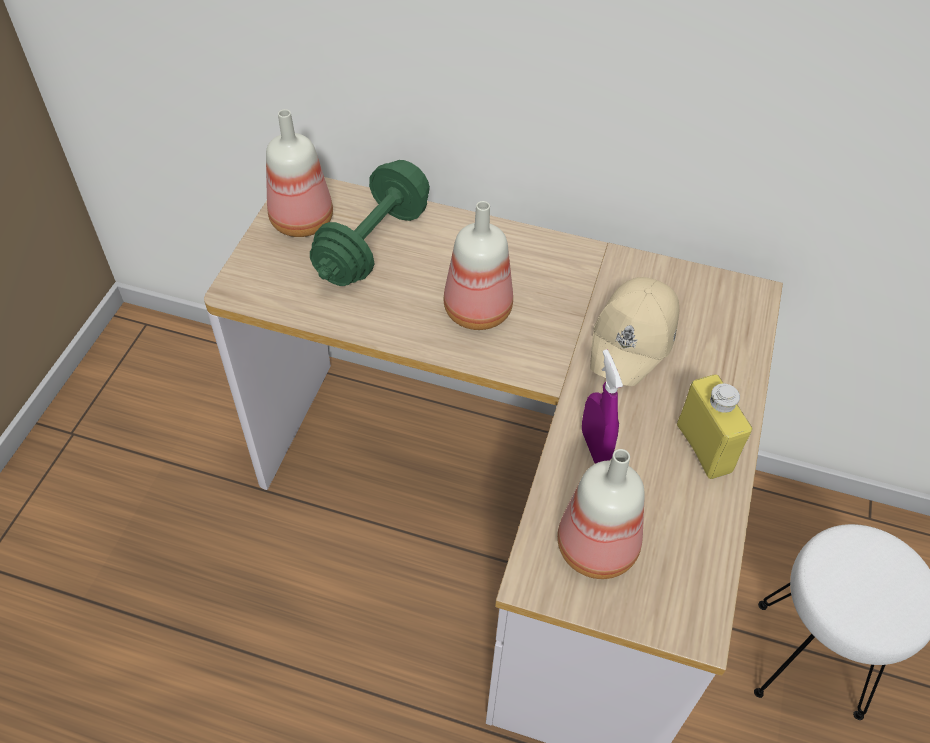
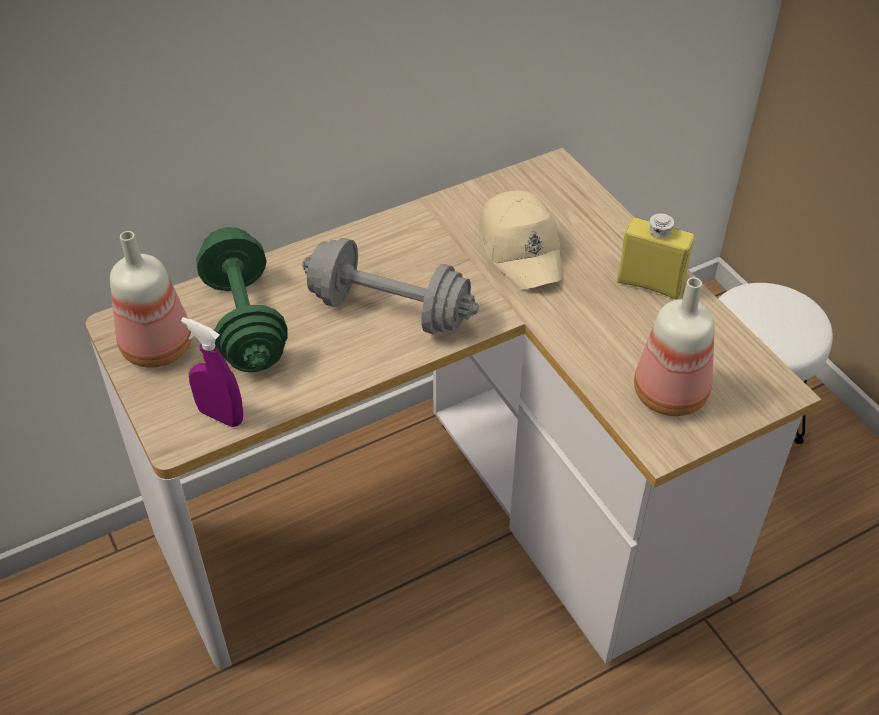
camera: 45 degrees left, 5 degrees down
(475, 309) = (390, 310): bottle -> grey dumbbell
(595, 446) = (588, 335): purple spray bottle -> purple spray bottle (220, 416)

